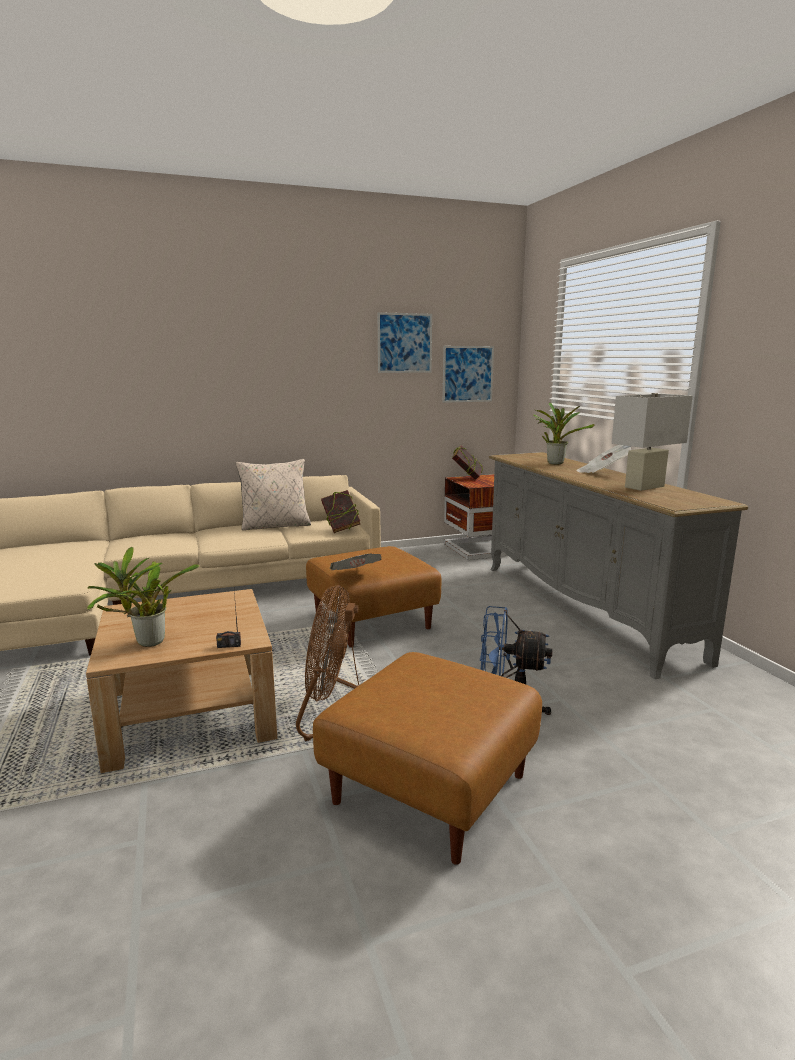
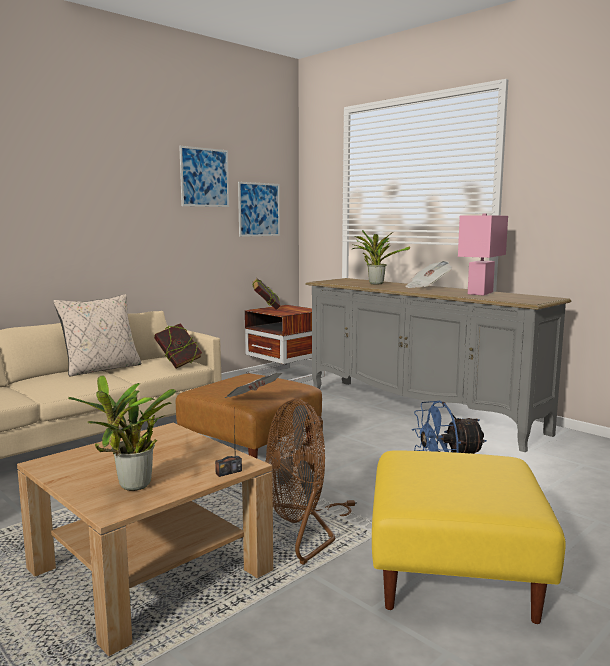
camera: 25 degrees left, 5 degrees down
(430, 787) = (453, 572): brown ottoman -> yellow ottoman
(644, 487) = (480, 293): white table lamp -> pink table lamp

